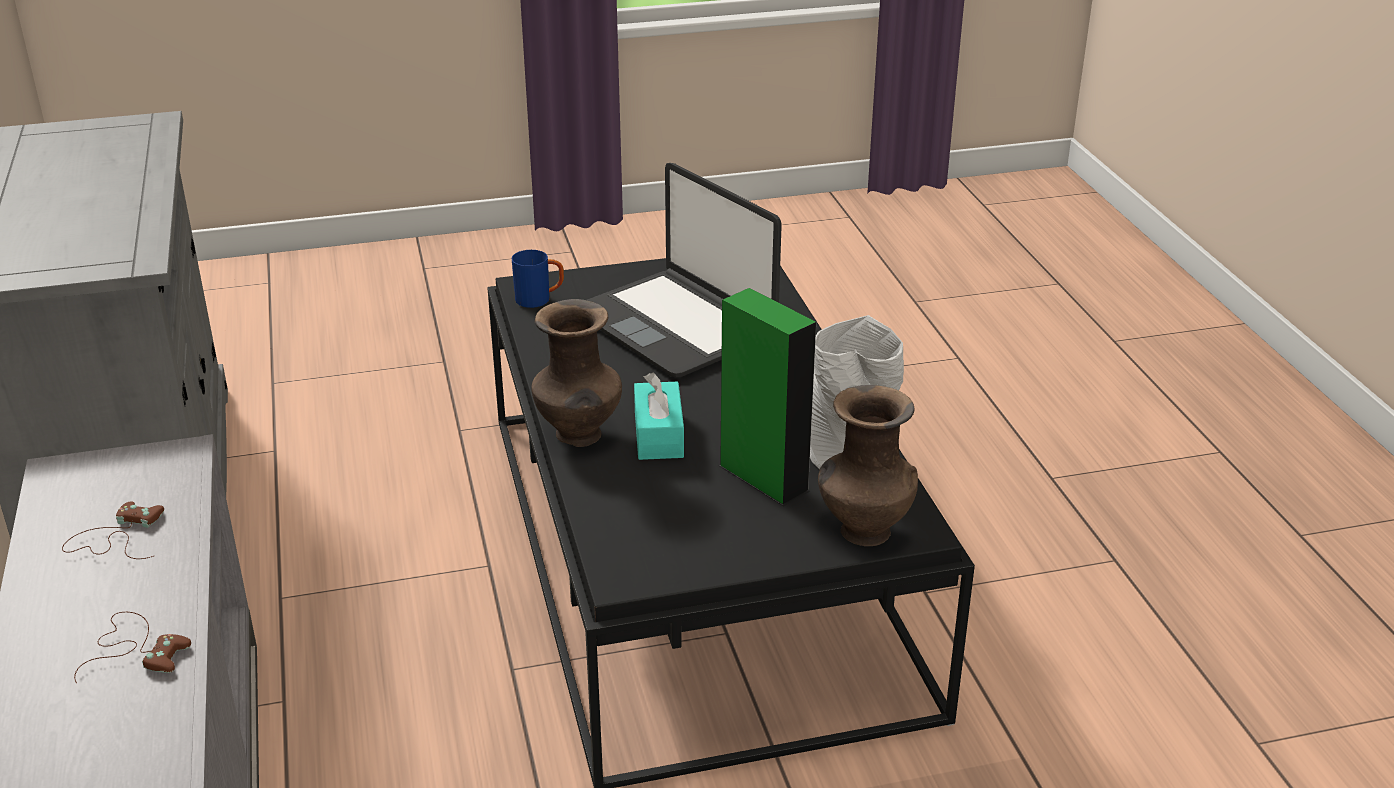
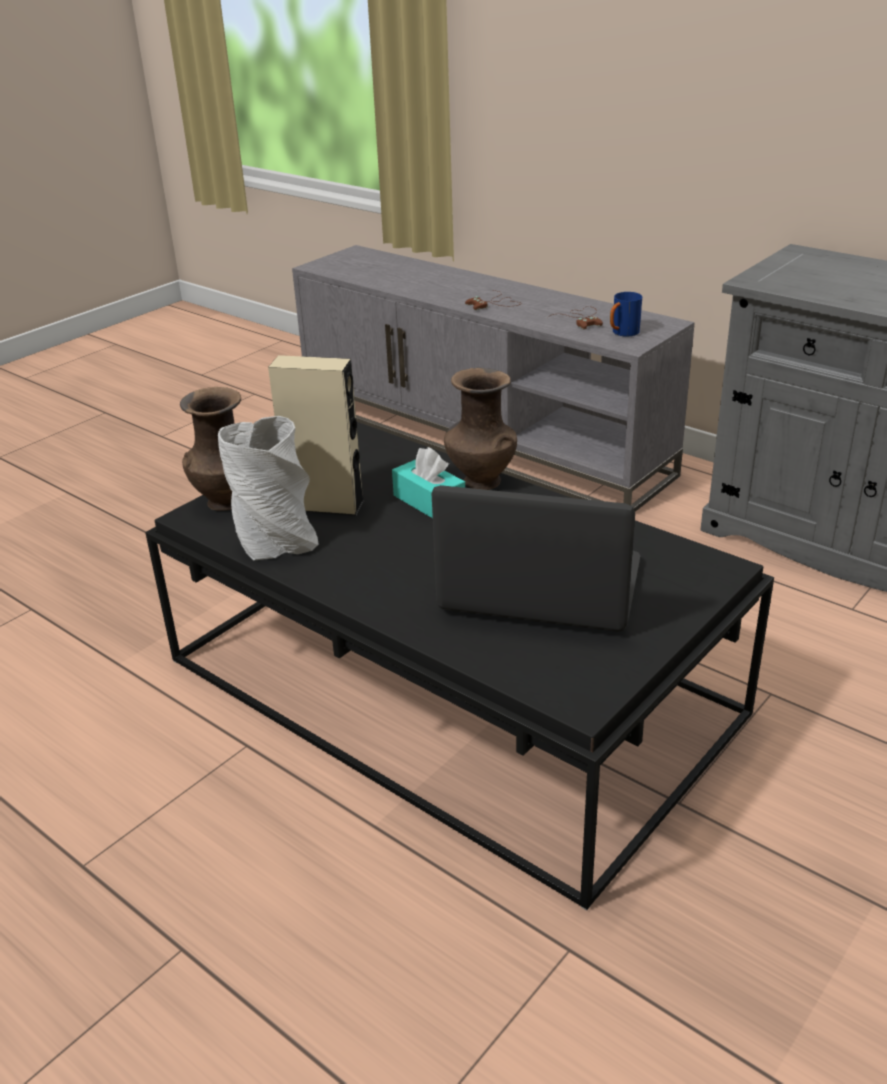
camera: 145 degrees right, 0 degrees up
(539, 299) = (687, 560): blue mug -> blue mug (622, 333)
(763, 478) = (325, 505): green speaker -> beige speaker

